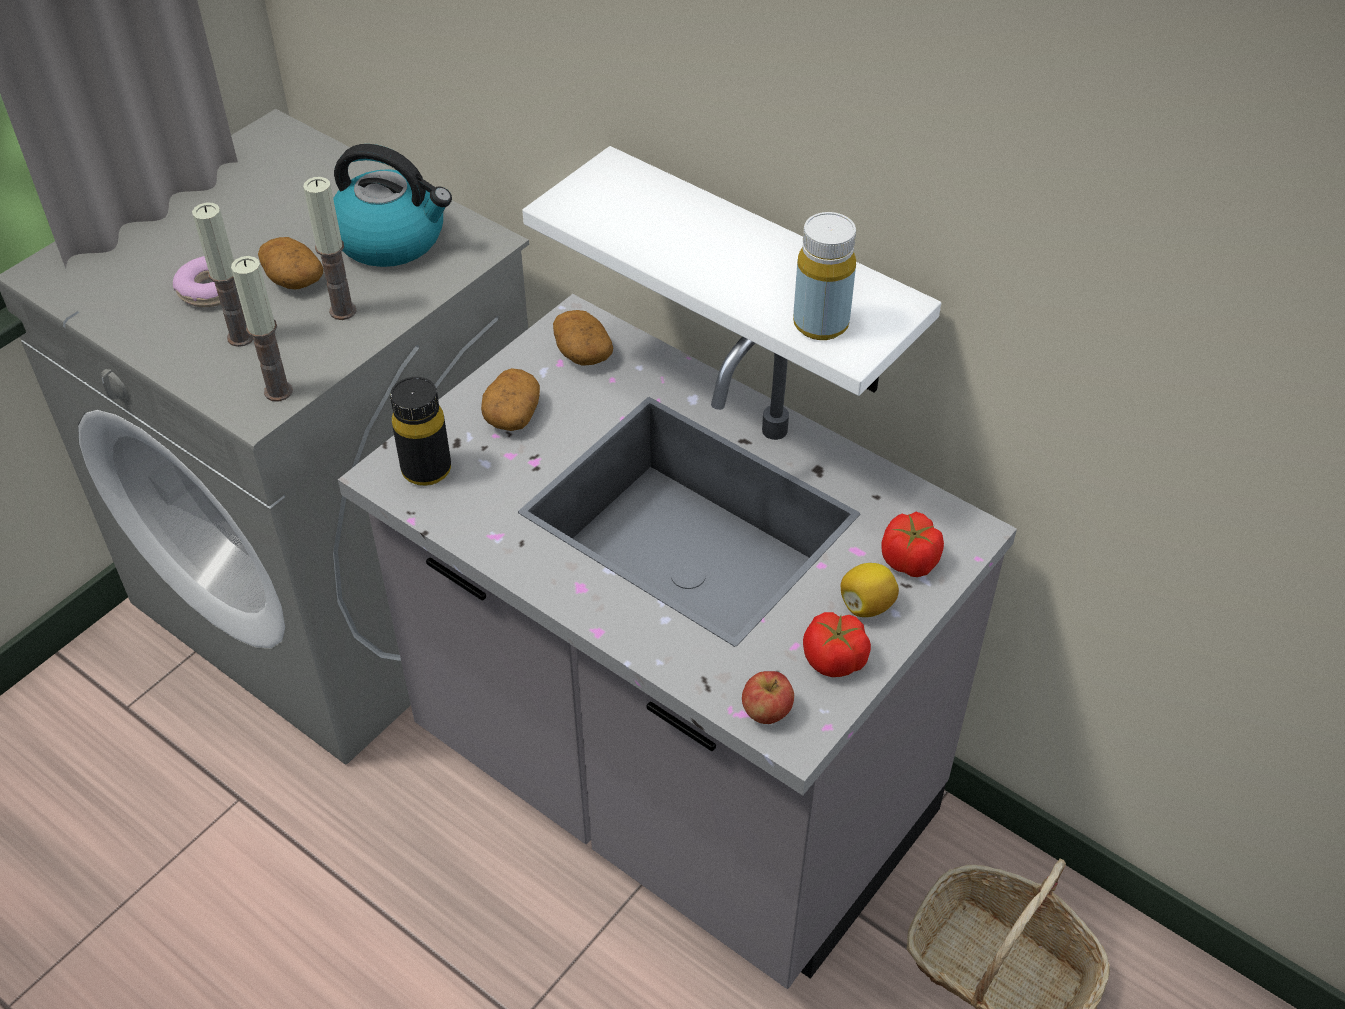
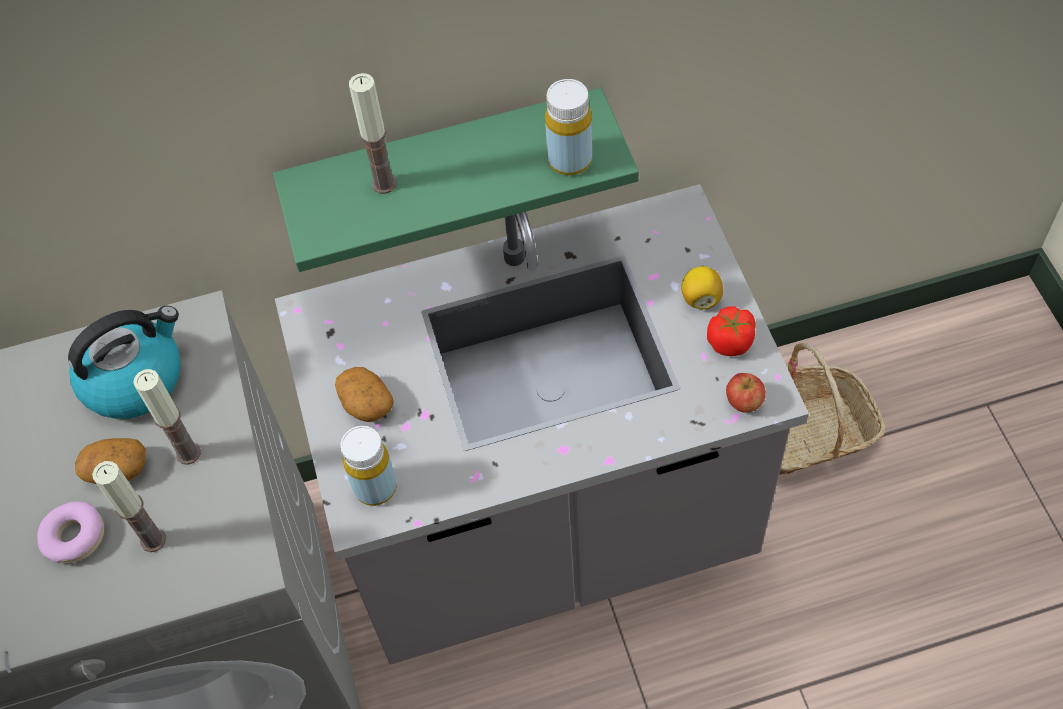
camera: 50 degrees left, 10 degrees up
(278, 391) = (240, 541): candle -> candle (384, 183)
(426, 470) = (375, 487): black bottle -> yellow bottle
(582, 352) = (342, 326): potato -> none
(763, 276) = (445, 168): white shelf -> green shelf
(909, 561) = (683, 254): tomato -> none

